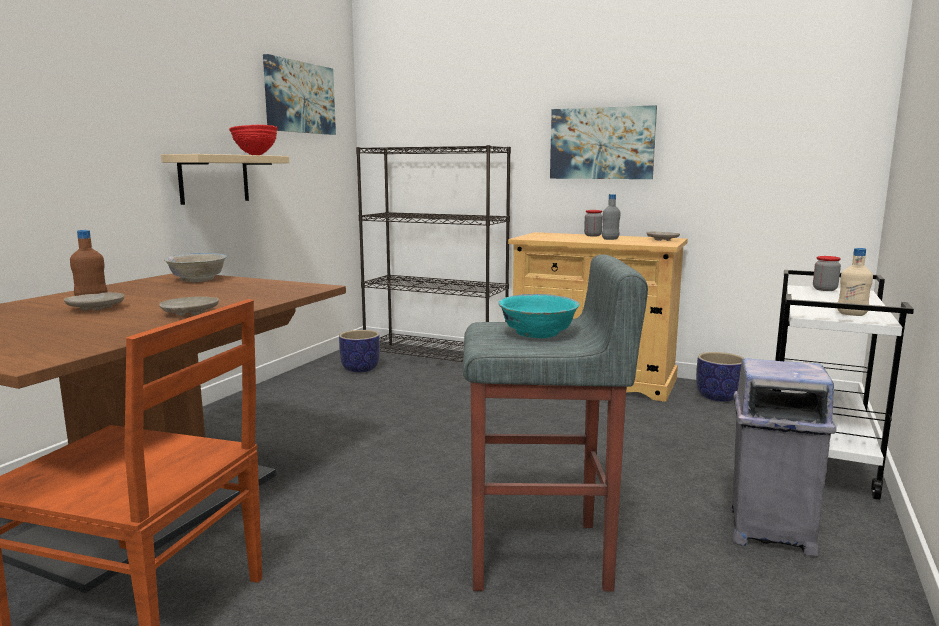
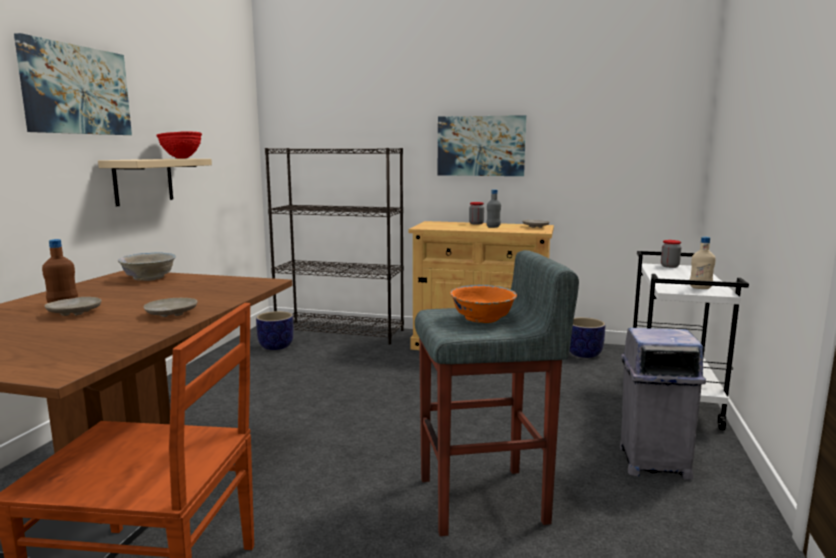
camera: 10 degrees left, 0 degrees up
(299, 97) = (212, 103): picture -> picture (76, 90)
(537, 333) = (482, 318): turquoise bowl -> orange bowl

